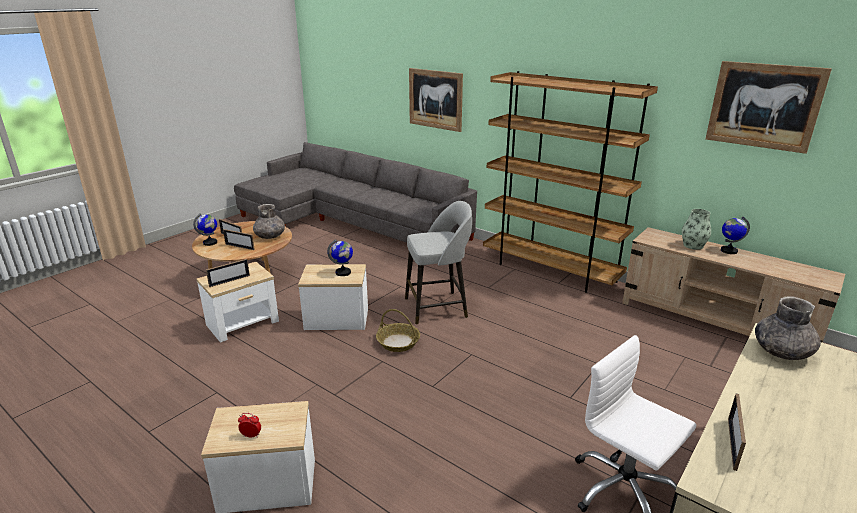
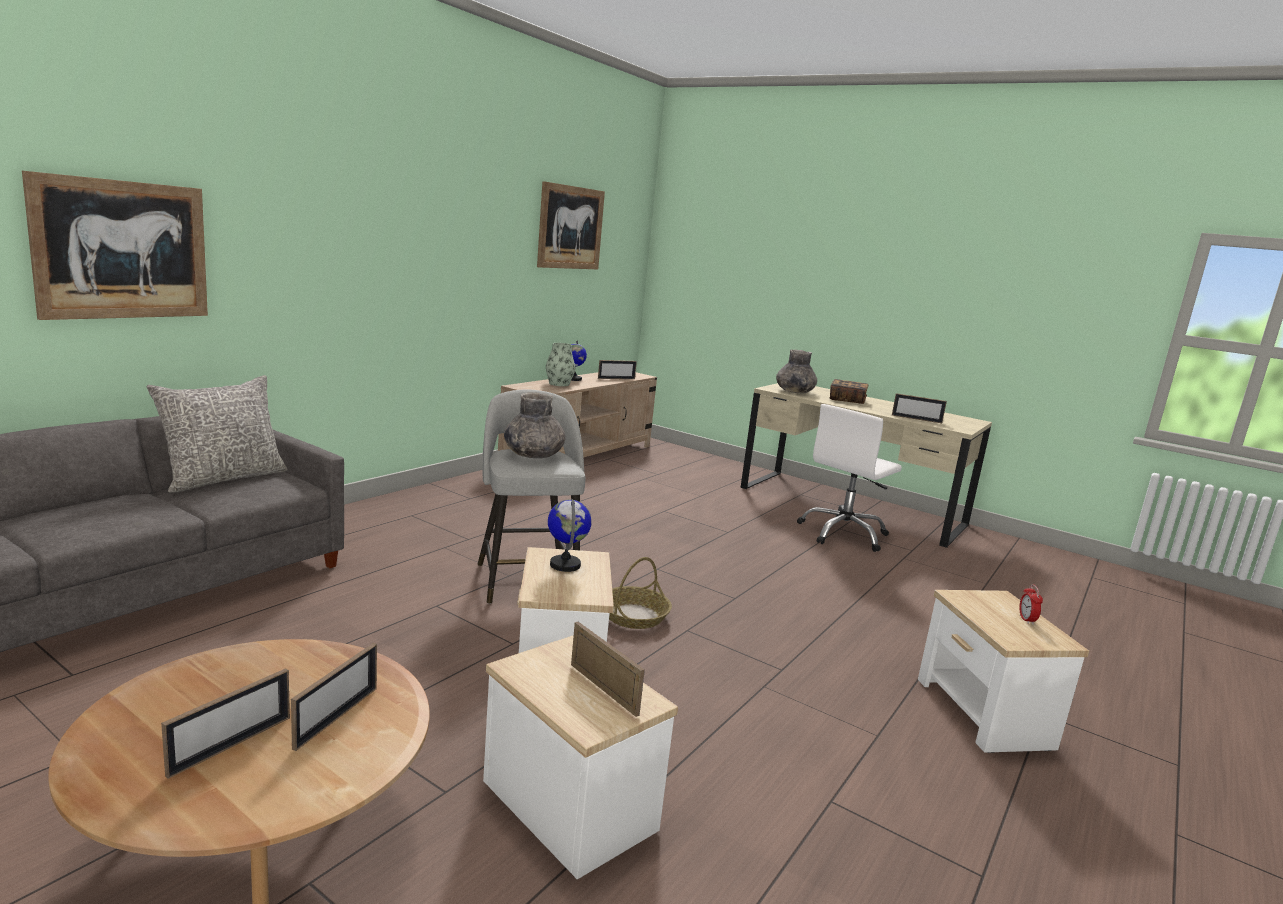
camera: 95 degrees left, 10 degrees down
(210, 242) = (258, 790): globe -> none
(270, 236) = (275, 669): grey vase -> grey vase (533, 455)
(429, 202) = (223, 478): none -> grey pillow
(550, 271) = (430, 496): brown bookcase -> none
(774, 270) = (616, 378): none -> picture frame
(793, 394) = (847, 400): none -> book

